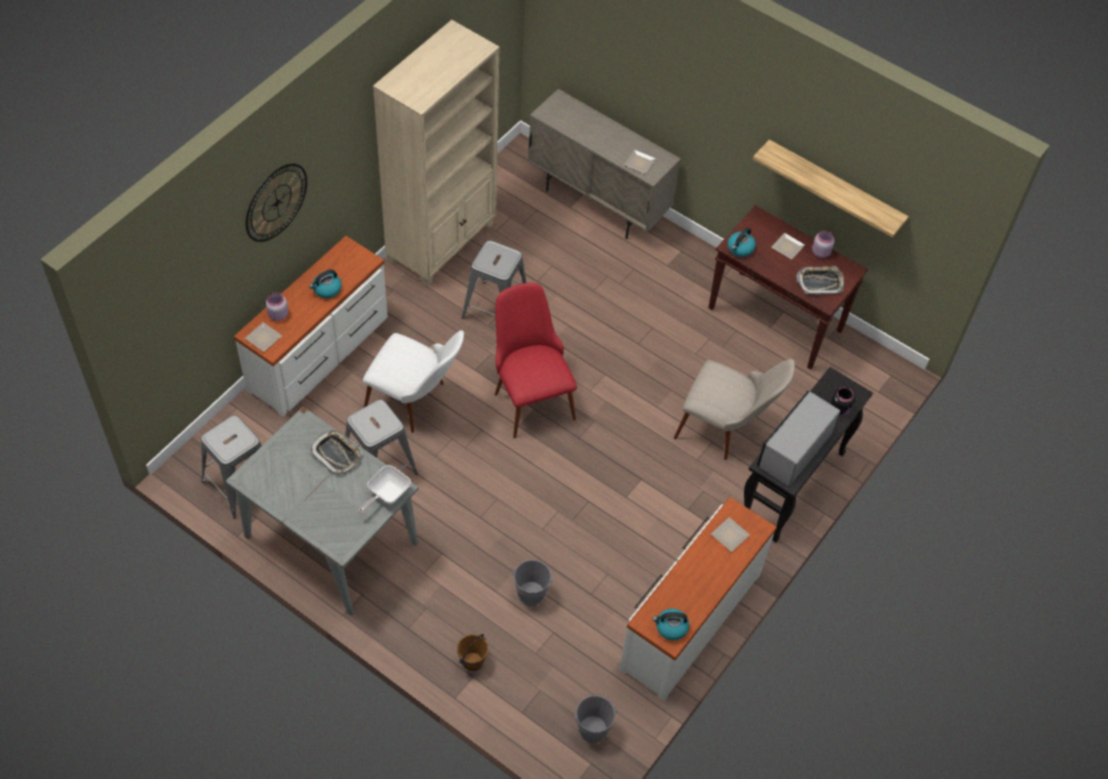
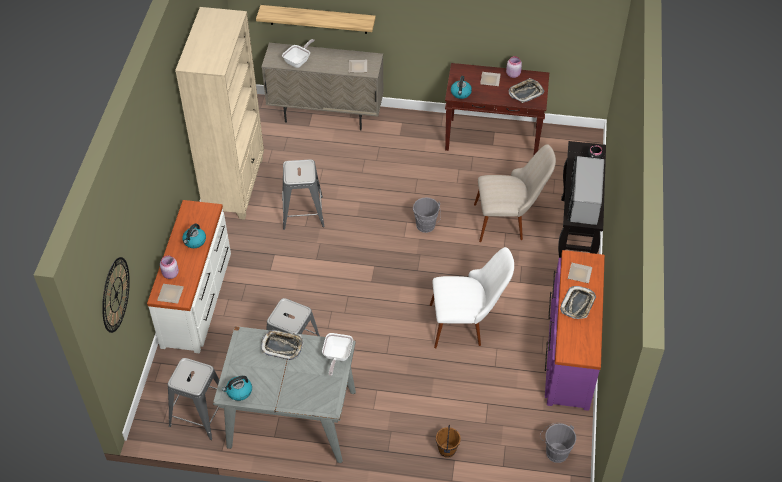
camera: 25 degrees left, 5 degrees down
(276, 202) = (146, 182): wall clock -> wall clock (115, 294)
(416, 402) = (290, 299): white chair -> white chair (466, 324)
(530, 395) = (365, 258): red chair -> none
(530, 597) = (456, 388): grey bucket -> grey bucket (426, 227)
(576, 126) = (299, 61): none -> frying pan
(671, 627) = (584, 349): kettle -> kettle (239, 392)
(689, 620) = (569, 351): white dresser -> purple dresser
(701, 571) = (578, 304): none -> tray
(834, 188) = (510, 23): shelf -> shelf (318, 19)

